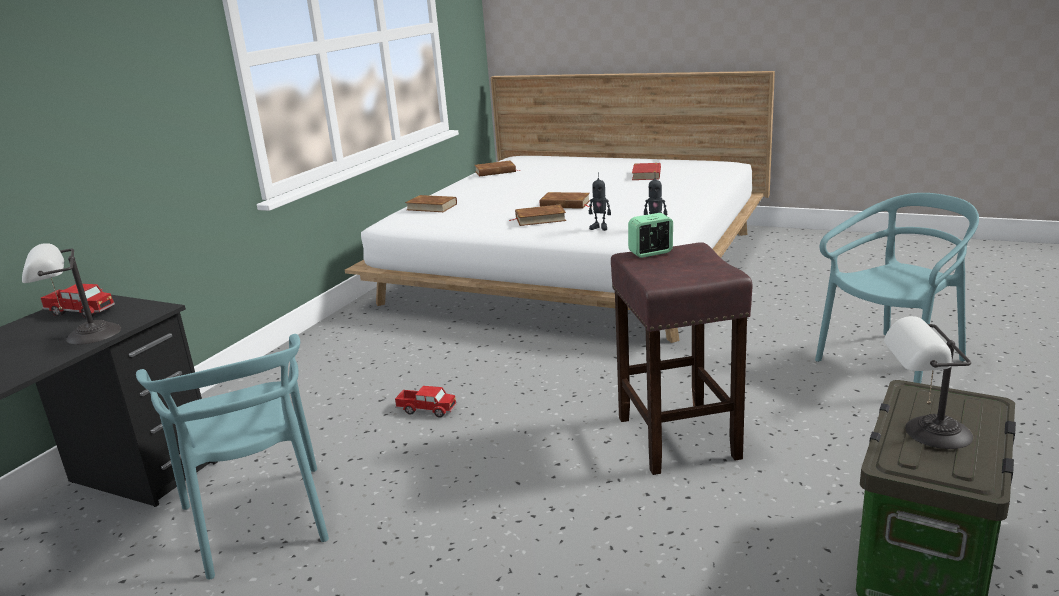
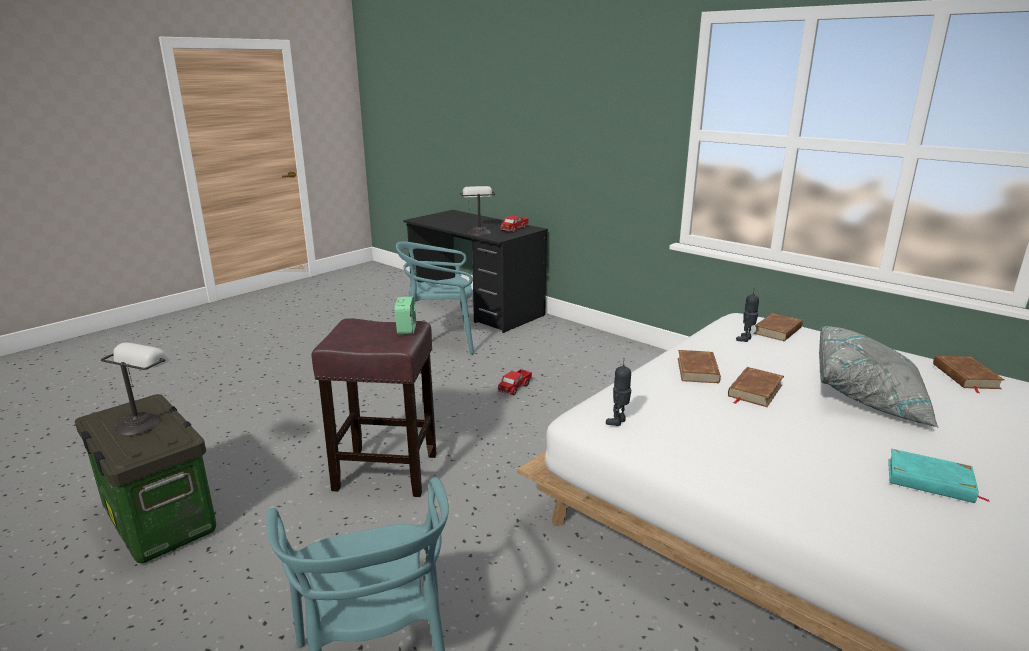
camera: 105 degrees right, 0 degrees up
(551, 184) = (868, 398): none -> grey pillow
(600, 227) = (643, 393): toy robot -> toy robot (746, 339)
(647, 175) = (930, 481): red book -> turquoise book

